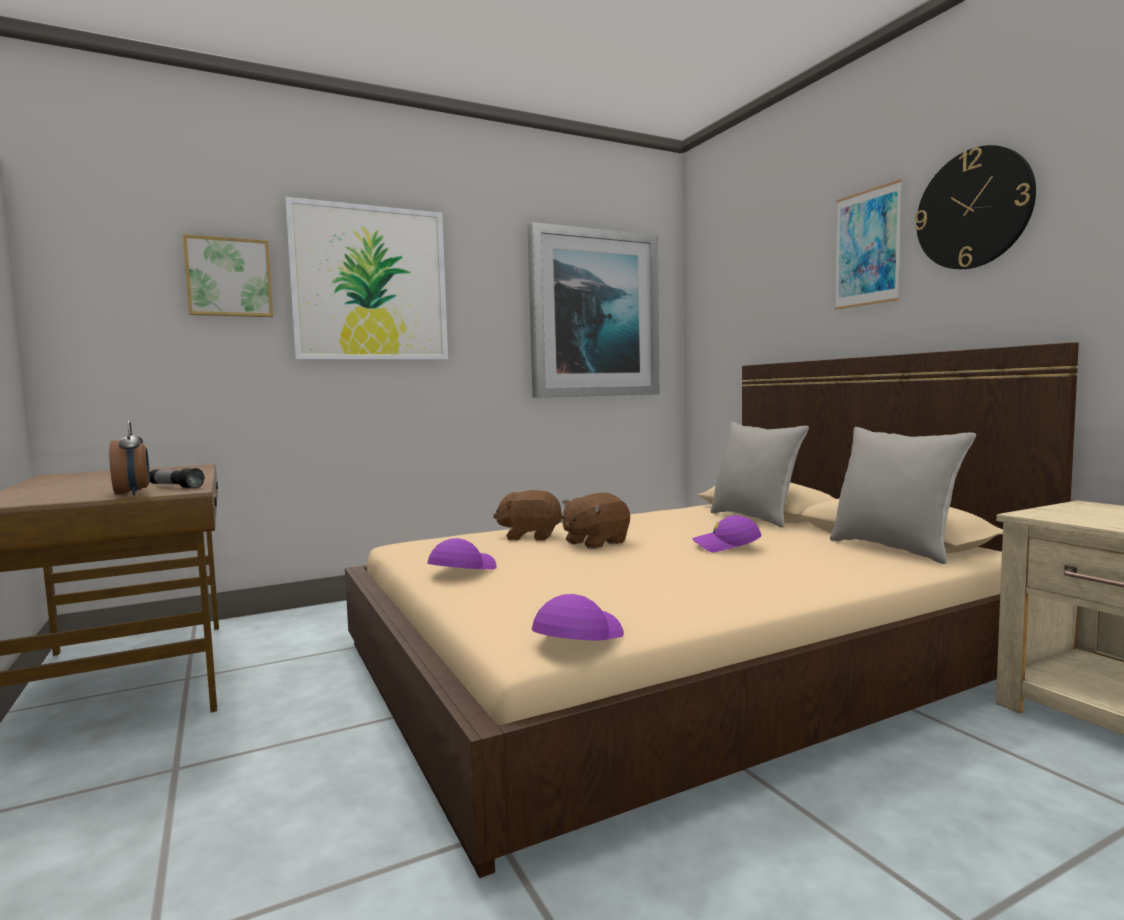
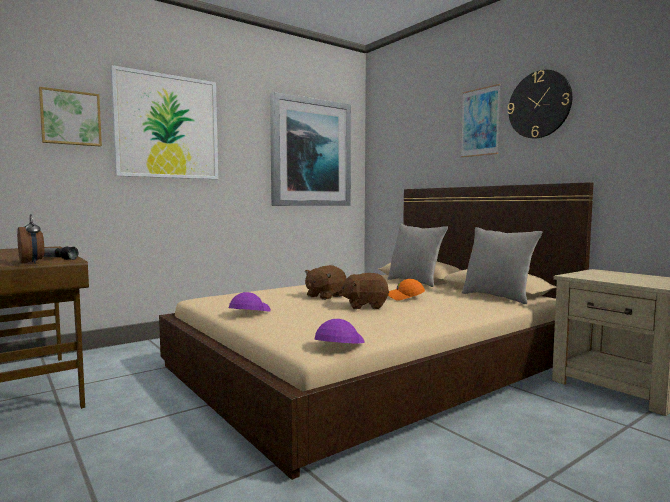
camera: 10 degrees left, 0 degrees up
(530, 536) = (282, 293): brown plush toy -> brown plush toy (365, 306)
(726, 546) = (404, 297): purple cap -> orange cap

